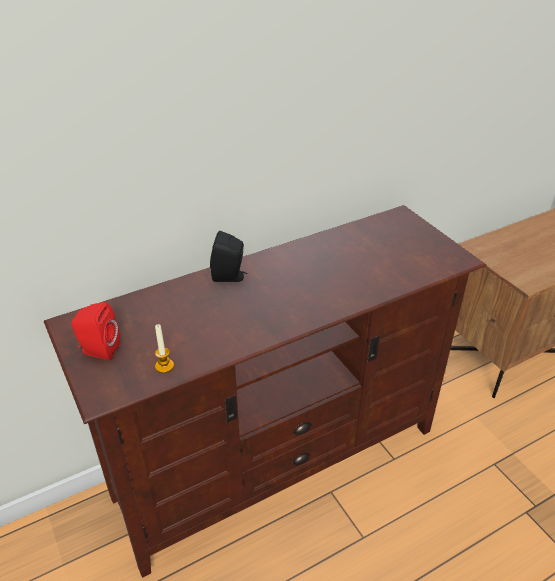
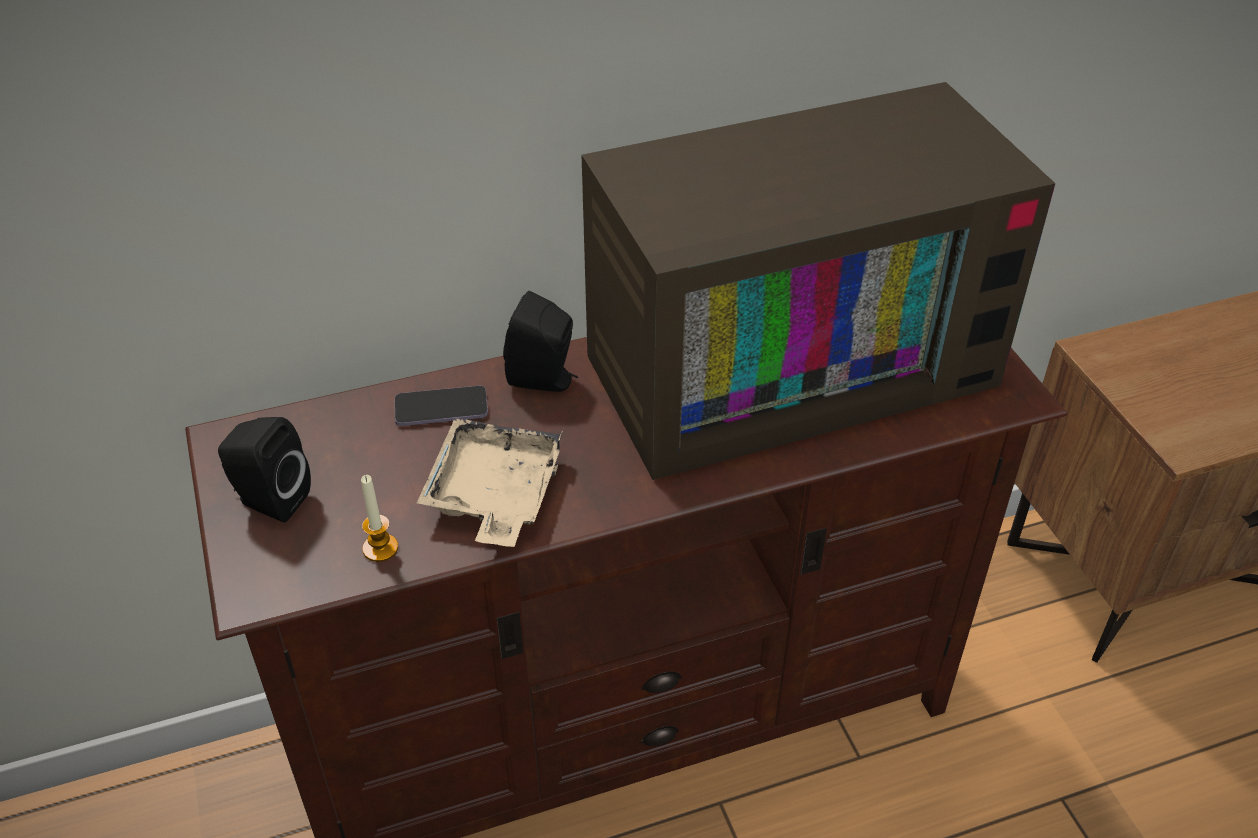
camera: 10 degrees right, 5 degrees up
(98, 350) = (269, 500): red speaker -> black speaker
(180, 296) = (441, 408): none -> phone
(218, 333) = (494, 495): none -> beige tray
(349, 256) = (790, 361): none -> television

